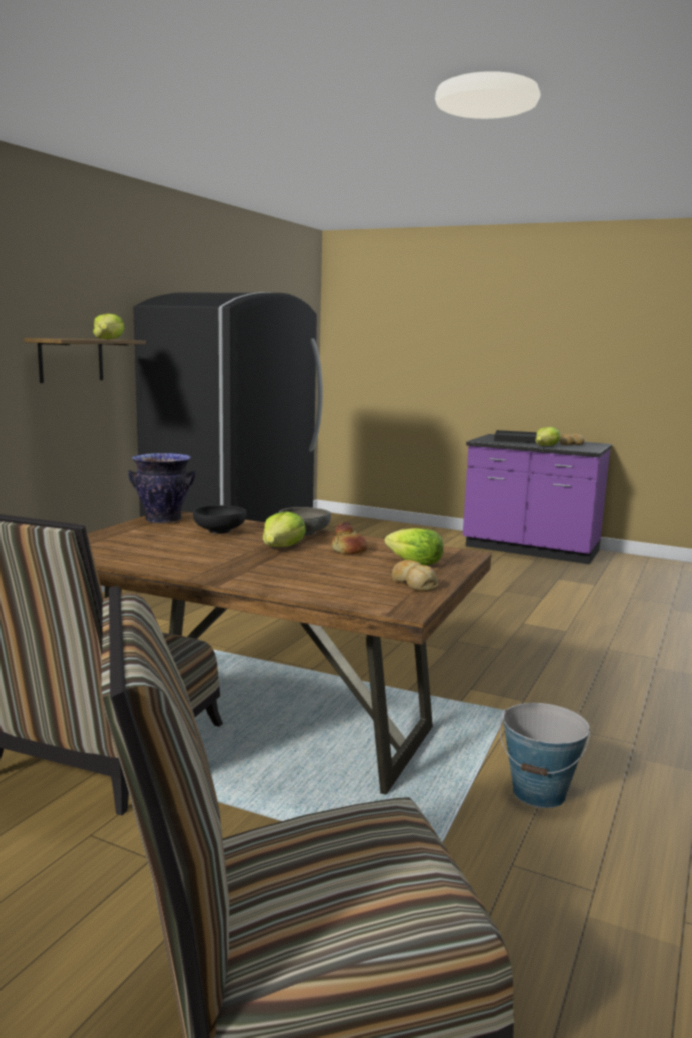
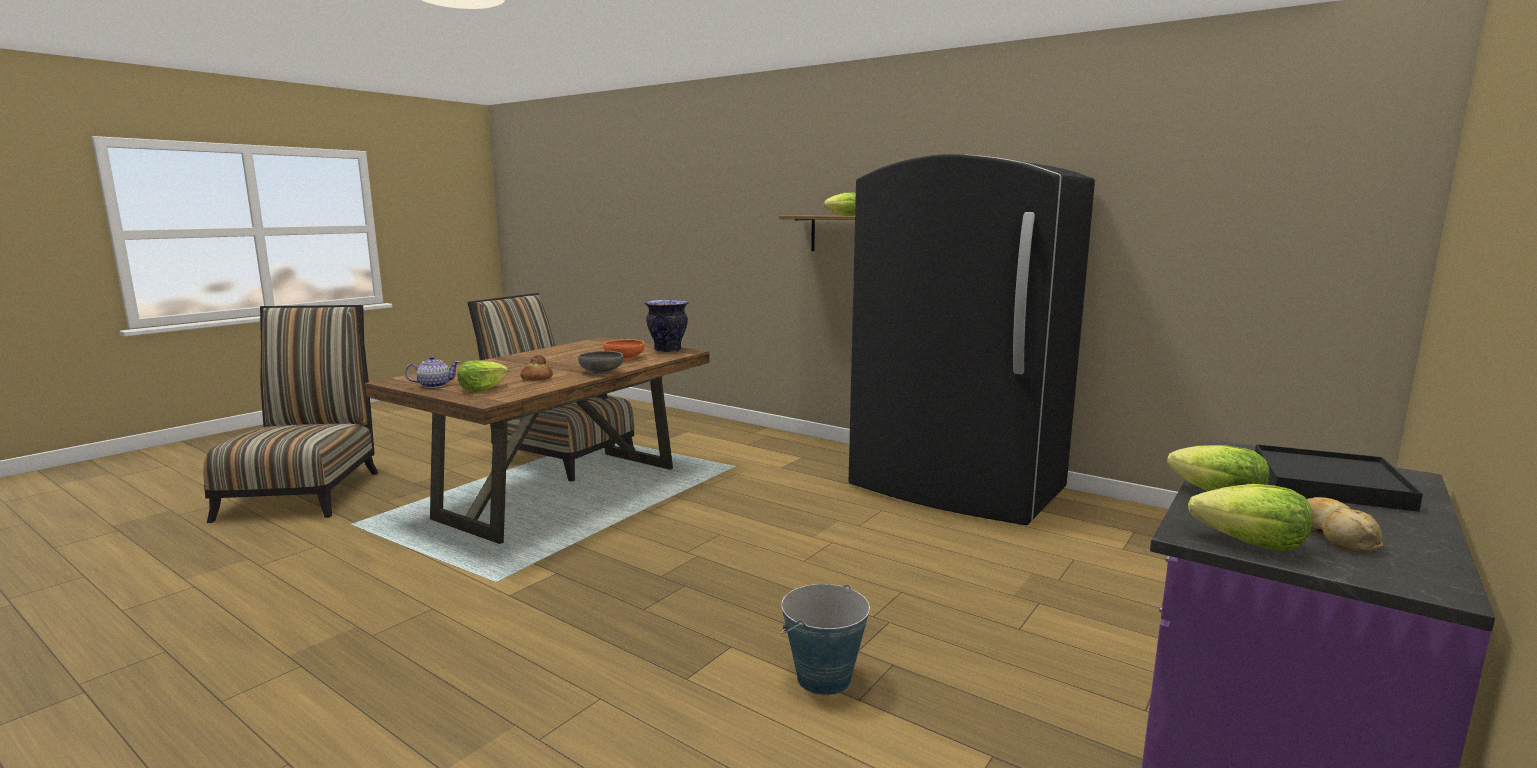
camera: 100 degrees right, 0 degrees up
(219, 531) = (624, 358): black bowl -> orange bowl
(282, 547) = (562, 367): lettuce -> lettuce (1251, 543)
(413, 584) = (434, 385): bread -> teapot
(539, 793) = (366, 570): bucket -> bucket (823, 678)

